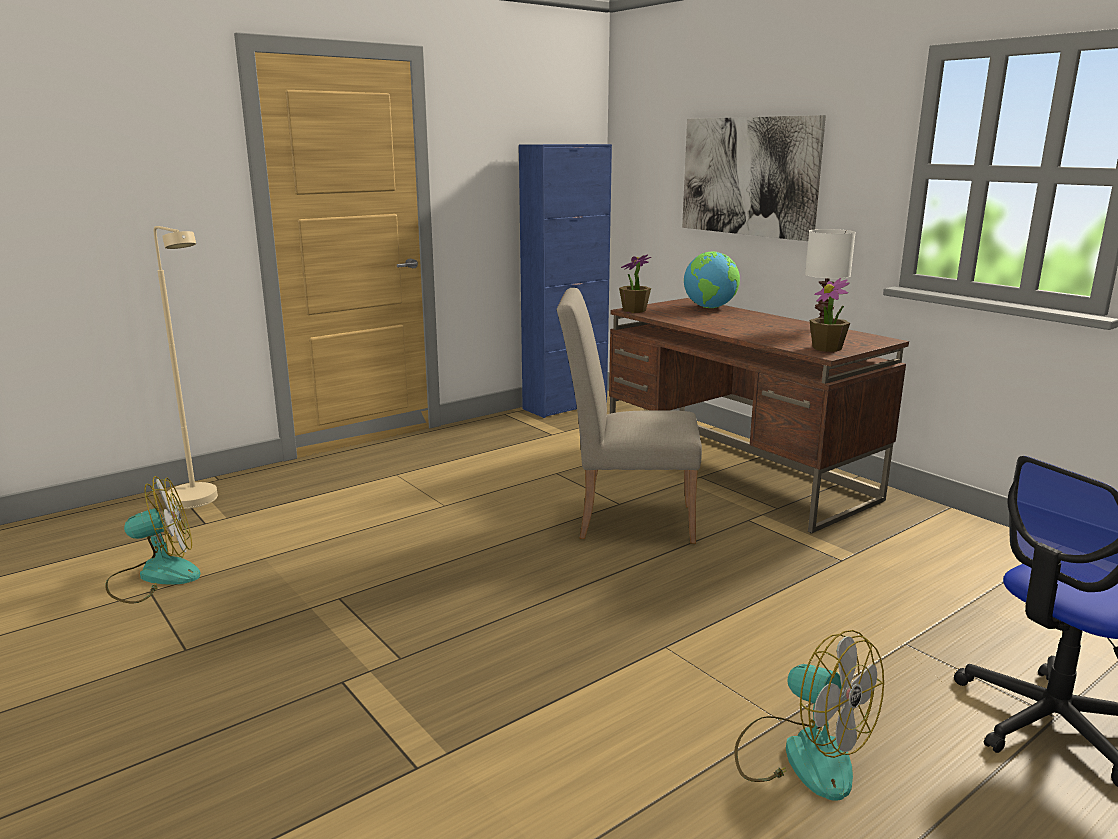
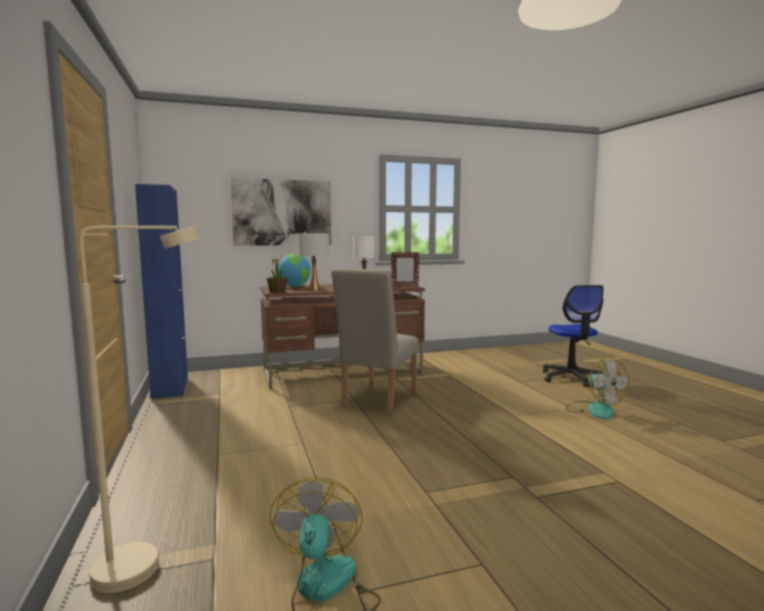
camera: 70 degrees left, 10 degrees down
(690, 318) = (314, 289): none -> white table lamp
(801, 755) = (594, 409): fan -> fan turned 90 degrees clockwise
(827, 348) = (404, 286): potted plant -> picture frame

